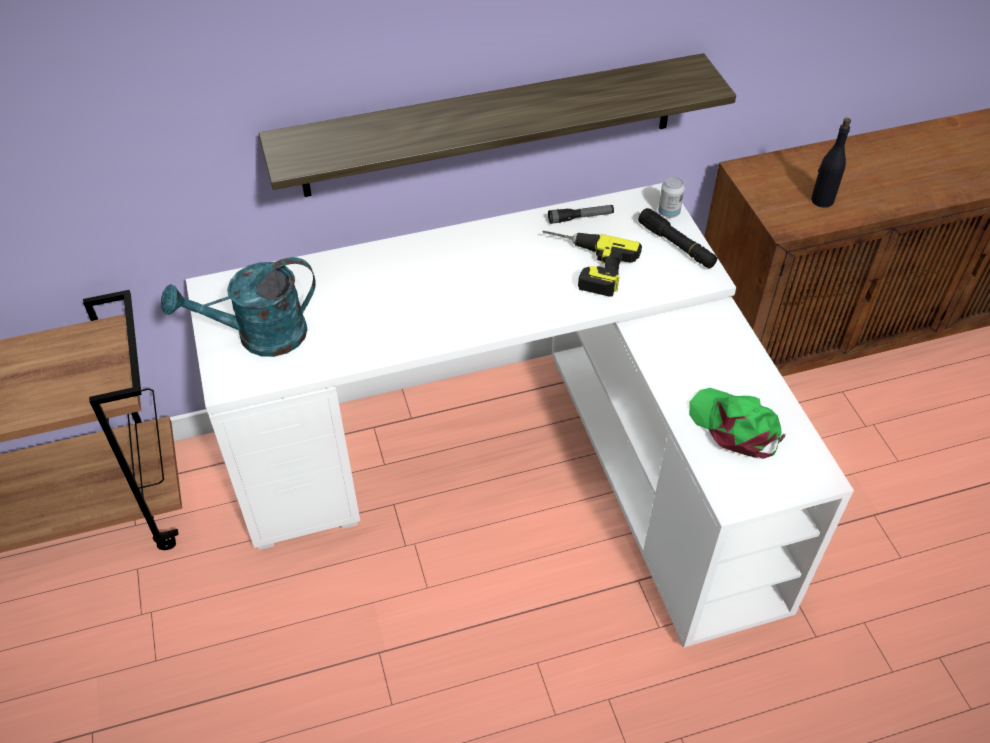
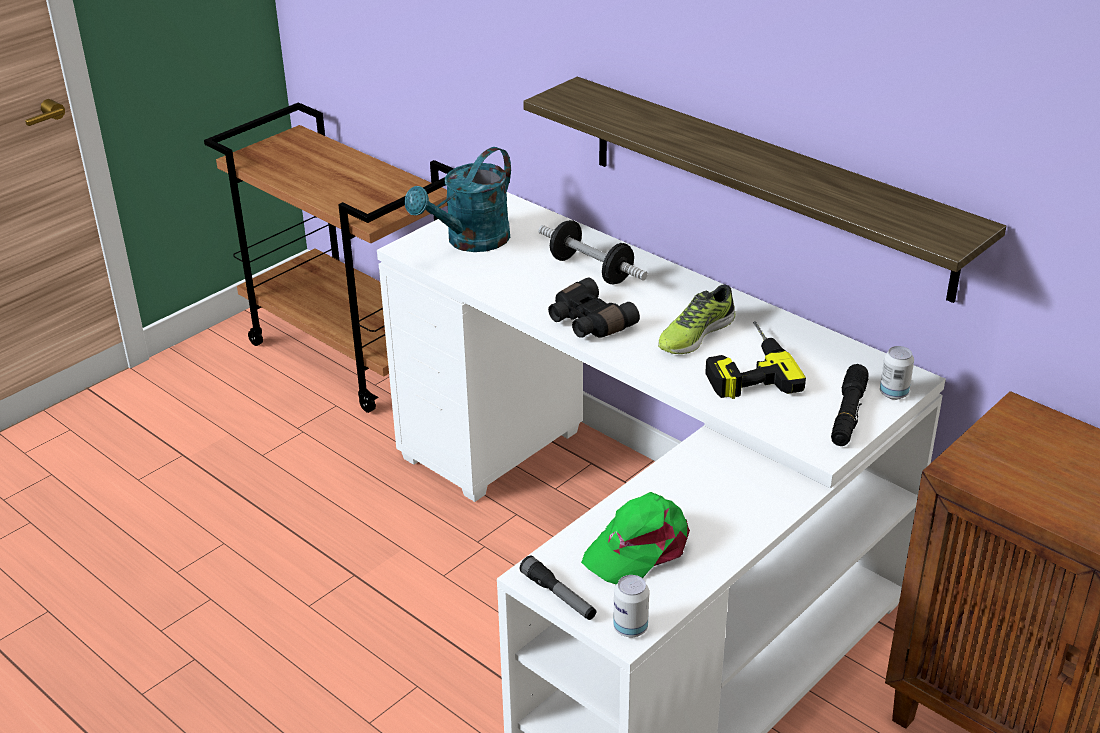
camera: 60 degrees right, 15 degrees down
(259, 337) = (470, 242): turquoise watering can -> turquoise watering can turned 90 degrees counterclockwise
(379, 283) = (591, 270): none -> dumbbell
(454, 321) = (588, 323): none -> black binoculars
(521, 270) = (694, 334): none -> shoe
(580, 218) = (812, 343): flashlight -> flashlight (558, 596)
(735, 426) = (639, 548): green cap -> green cap turned 150 degrees counterclockwise
(818, 472) = (630, 628): none -> can
(822, 200) = (1045, 483): black bottle -> none

